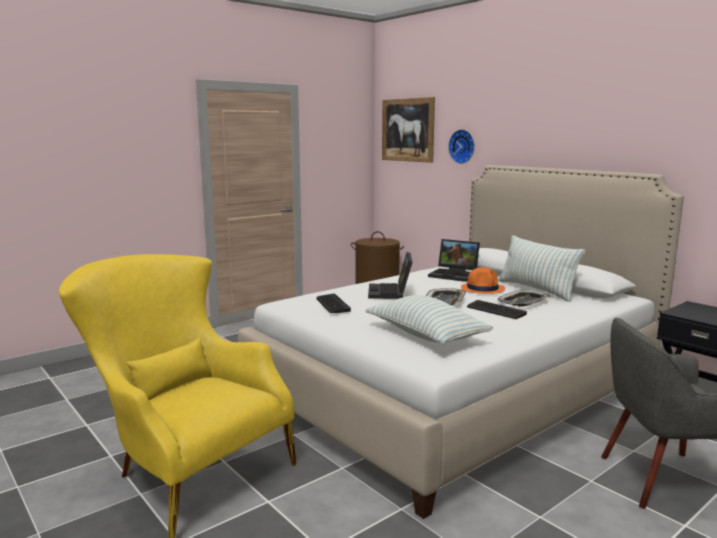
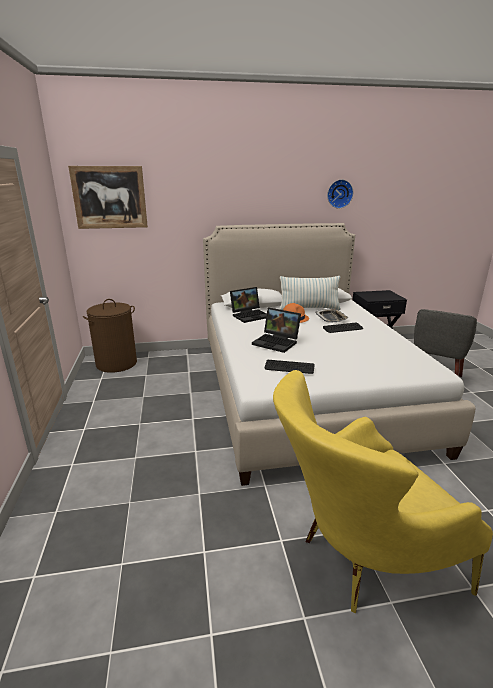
camera: 60 degrees left, 10 degrees up
(425, 335) = (380, 358): pillow -> none
(445, 301) = (312, 334): tray -> none
(463, 146) = (180, 211): wall clock -> wall clock (339, 194)

